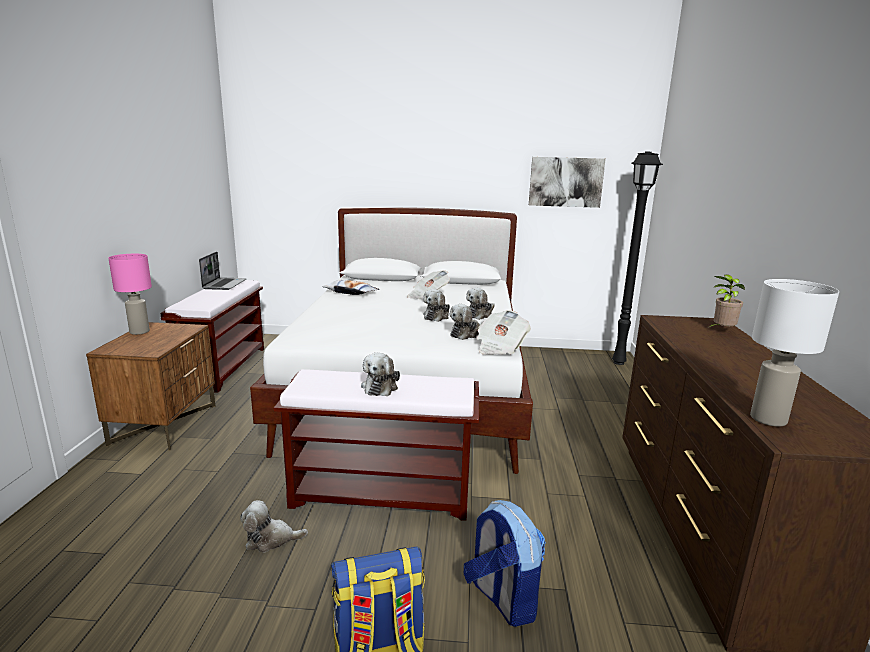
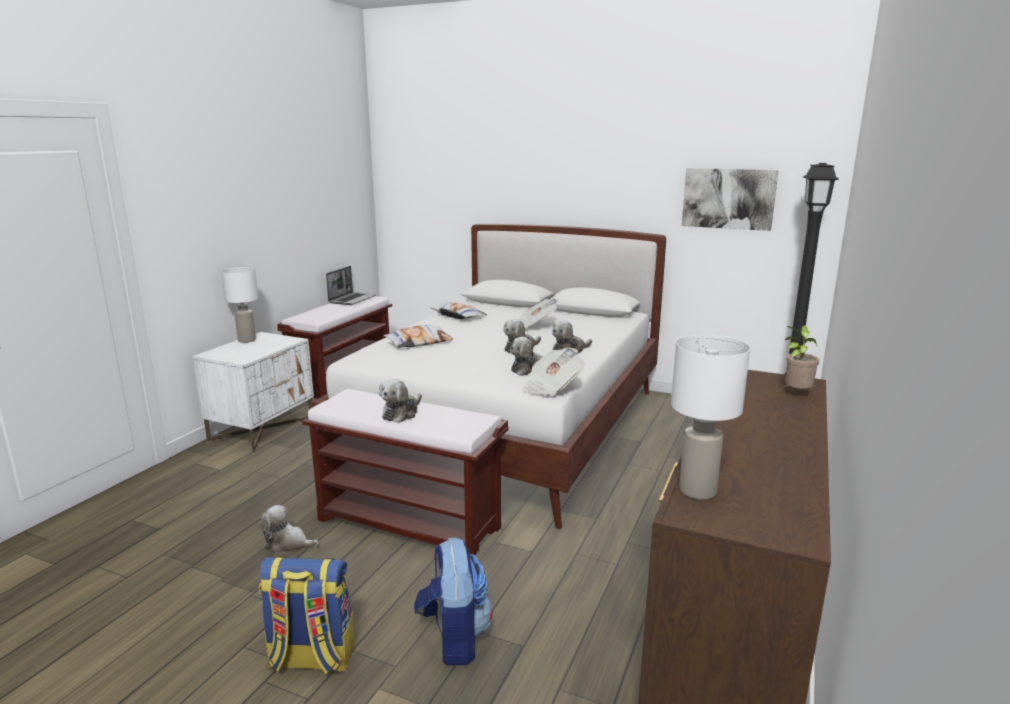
camera: 20 degrees right, 0 degrees up
(139, 332) = (246, 340): pink table lamp -> white table lamp
(165, 424) = (263, 430): brown nightstand -> white nightstand
(340, 318) = (419, 342): none -> pillow

